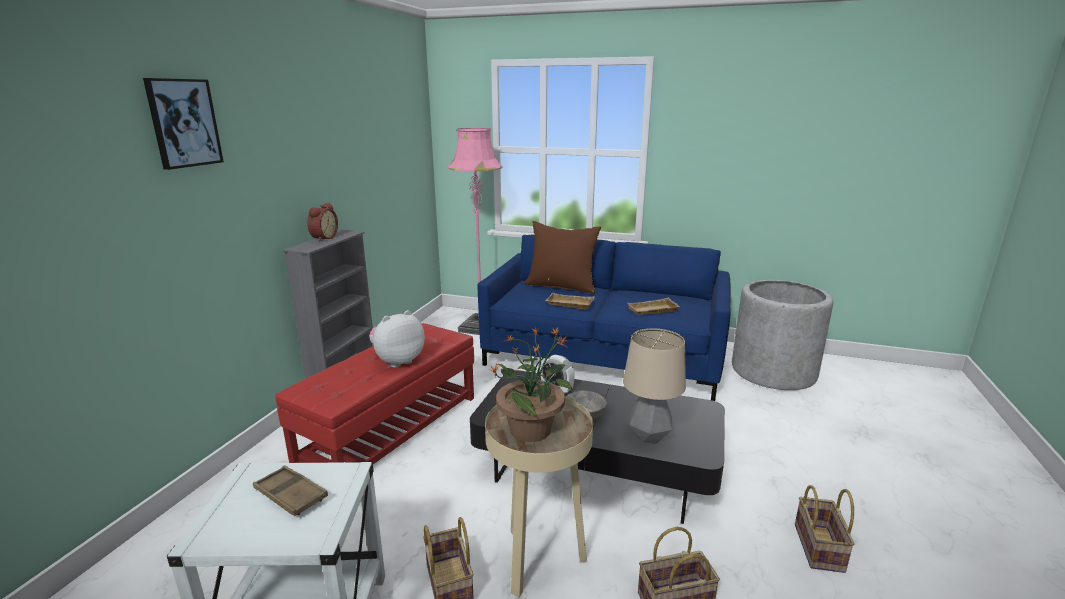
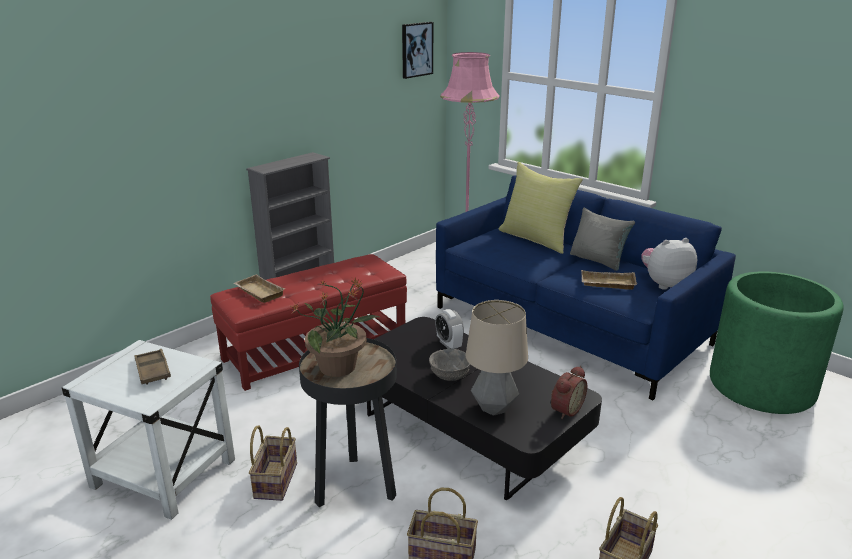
camera: 25 degrees right, 5 degrees up
(183, 123) = (159, 58): picture -> picture (416, 49)
(323, 238) = (287, 160): alarm clock -> alarm clock (565, 409)
(398, 361) = (320, 286): plush toy -> plush toy (664, 284)
(537, 561) = (354, 487): beige side table -> black side table
(562, 286) = (536, 239): brown pillow -> yellow pillow
(569, 304) = (522, 261): beige tray -> beige tray (258, 292)
(626, 294) = (598, 260): none -> grey pillow
(773, 371) = (761, 386): grey planter -> green planter

